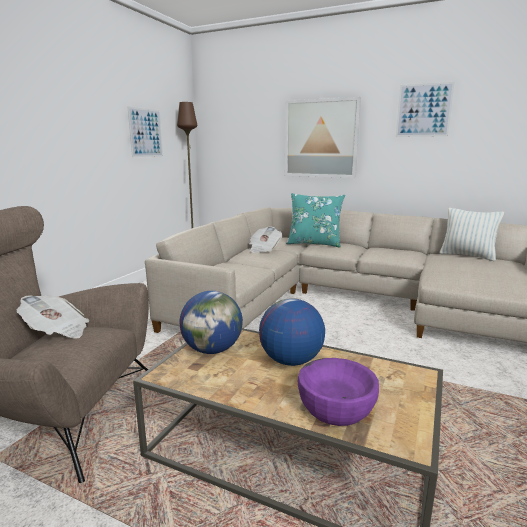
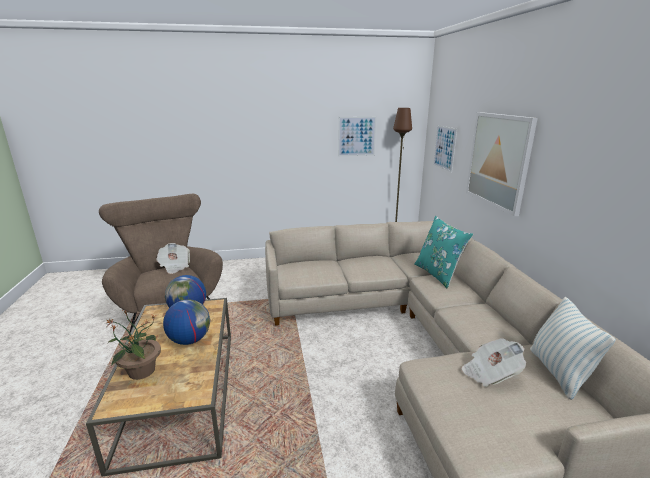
camera: 55 degrees right, 5 degrees up
(264, 249) = (380, 261): newspaper -> newspaper (490, 373)
(336, 407) = (141, 371): purple bowl -> potted plant
(424, 110) = (598, 148): picture -> picture (444, 148)

